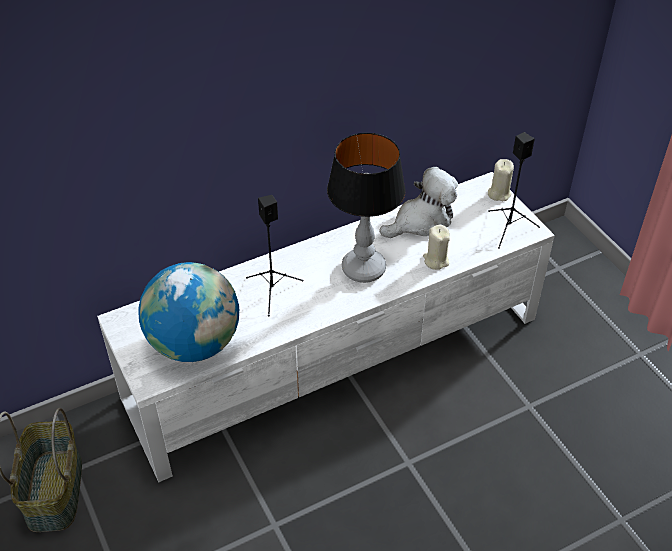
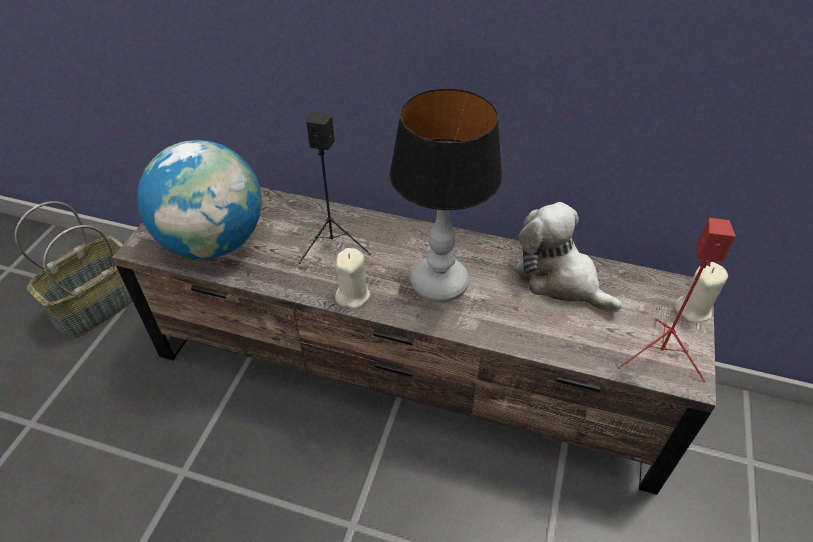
camera: 45 degrees right, 0 degrees up
(337, 357) = (409, 369): white tv stand -> brown tv stand
(421, 222) = (559, 279): plush toy -> plush toy turned 150 degrees counterclockwise
(435, 260) = (525, 328): beige candle -> beige candle (352, 295)
(509, 228) = (660, 355): black speaker -> red speaker

